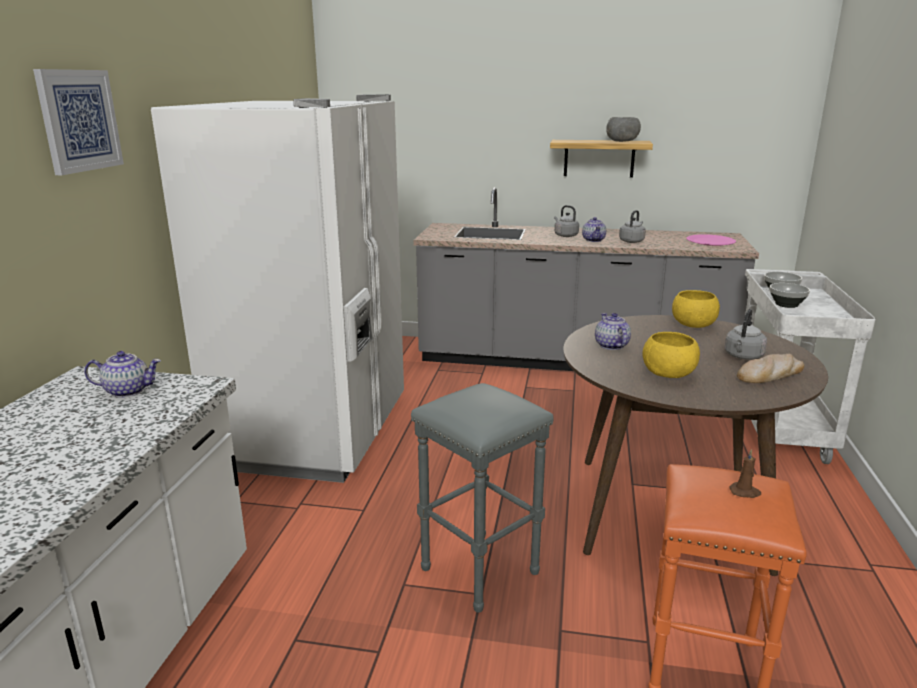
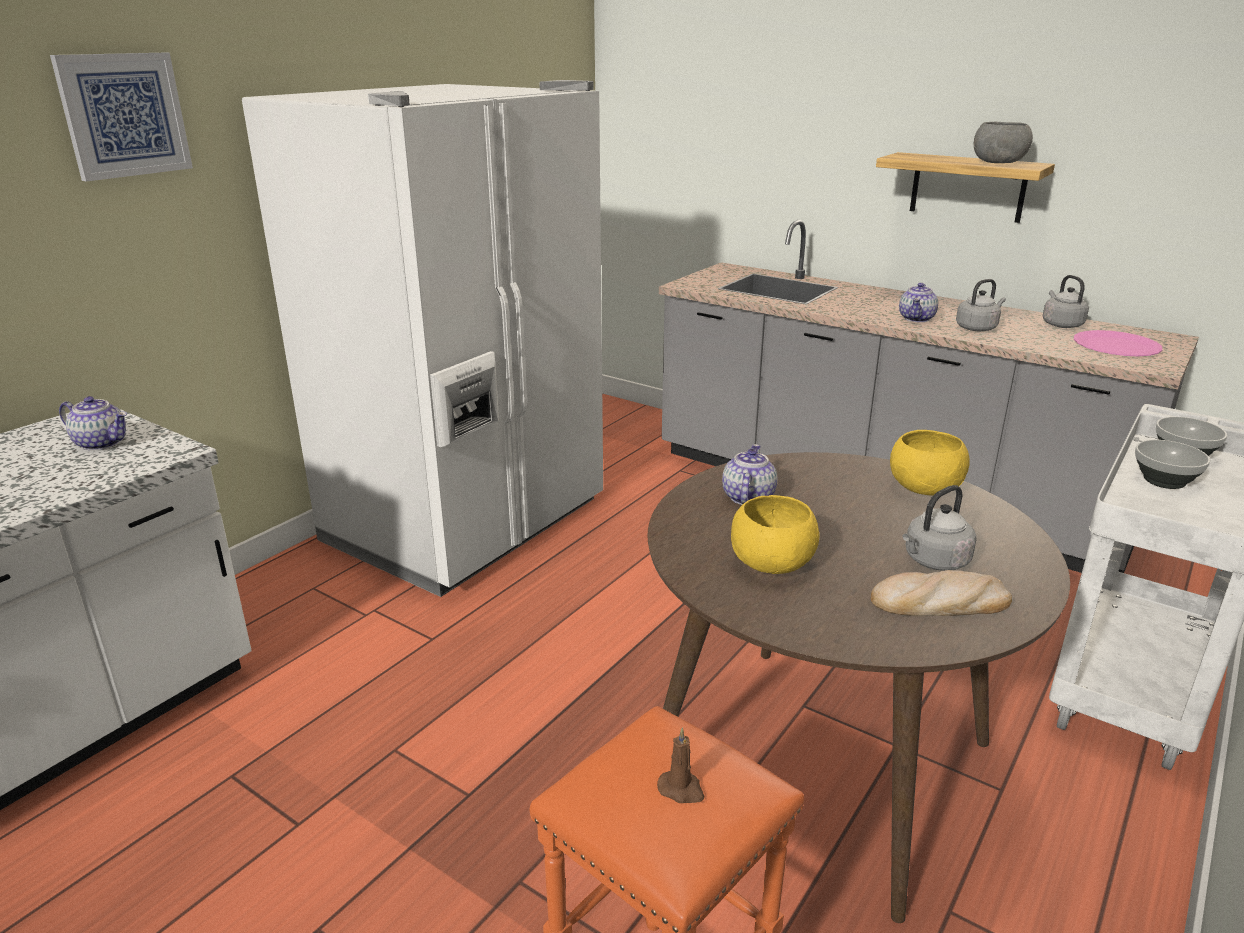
camera: 25 degrees right, 5 degrees up
(477, 570) = (491, 761): grey stool -> none
(565, 235) = (883, 305): grey kettle -> grey kettle (1060, 324)

